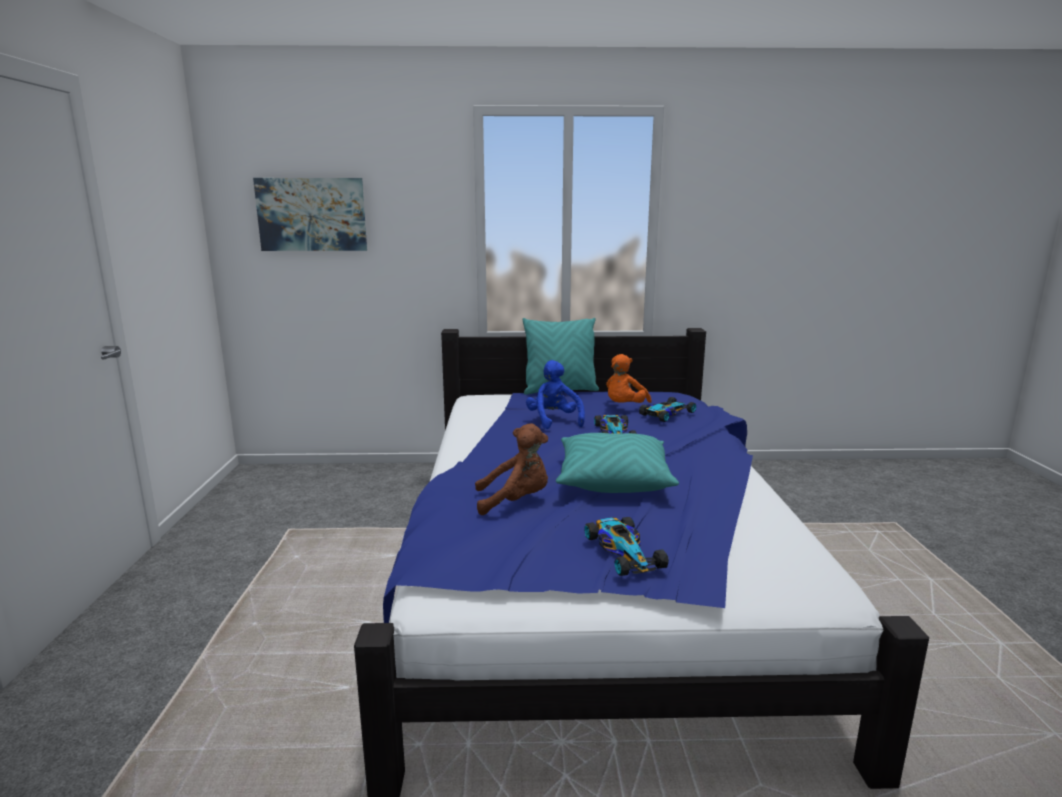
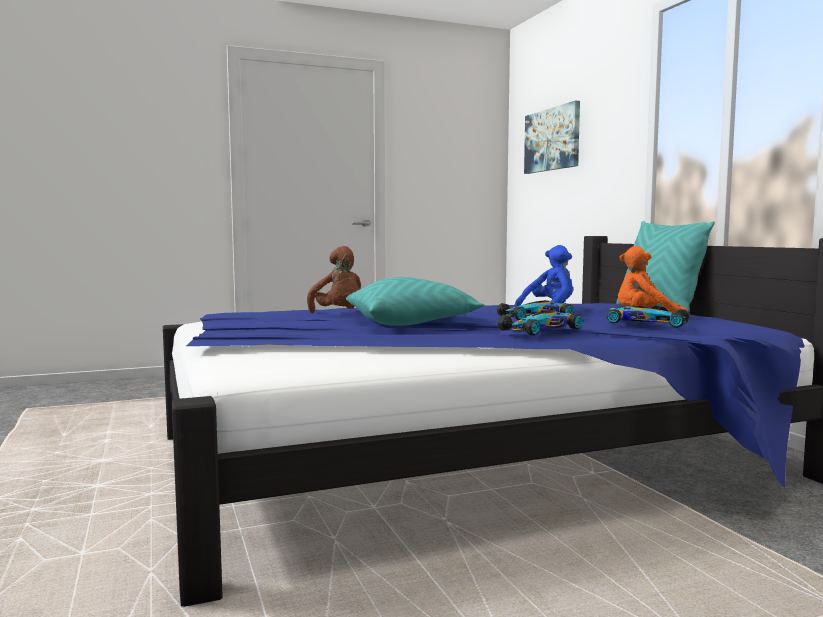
camera: 70 degrees right, 10 degrees down
(623, 551) = (262, 326): toy car -> toy car (541, 329)

